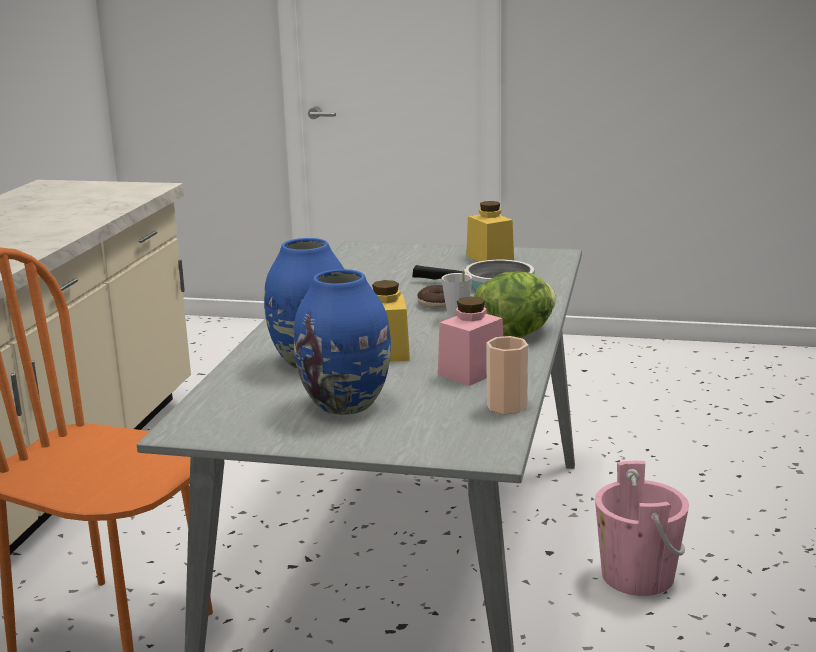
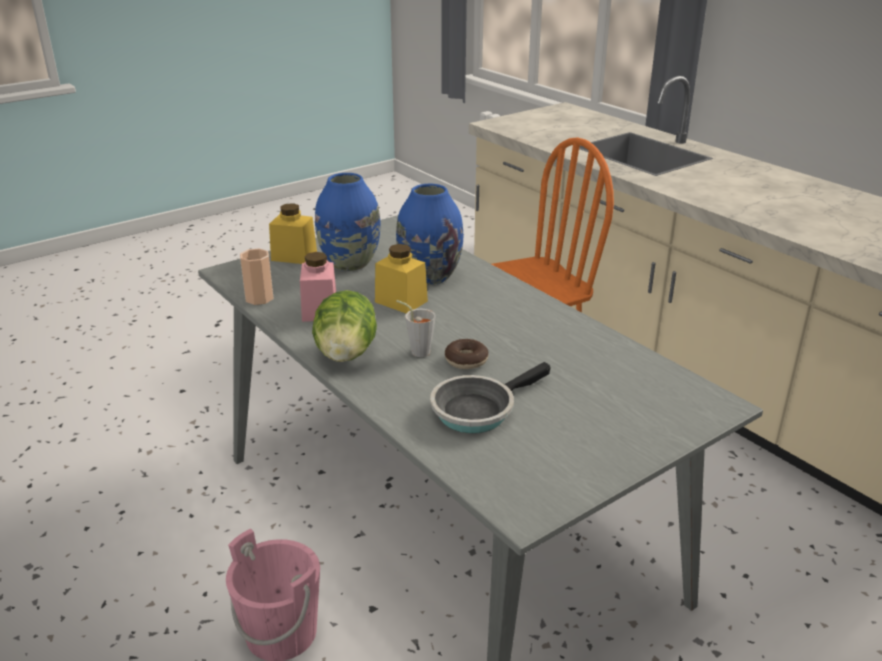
camera: 130 degrees right, 10 degrees up
(490, 258) = (568, 458): yellow jar -> yellow jar (294, 256)

